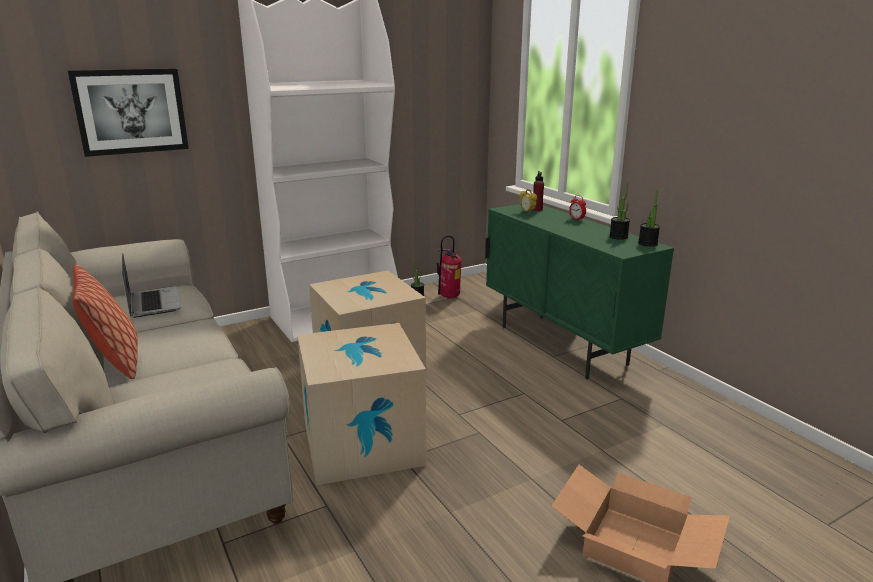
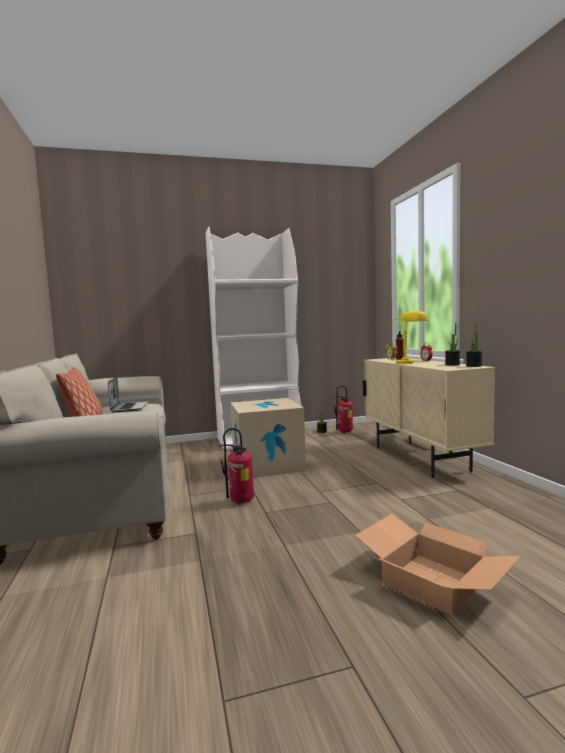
camera: 15 degrees right, 15 degrees down
(131, 111) = (139, 299): picture -> none
(362, 443) = (241, 502): cardboard box -> fire extinguisher
(558, 224) = (410, 362): none -> yellow table lamp
(562, 345) = (420, 459): green cabinet -> beige cabinet

